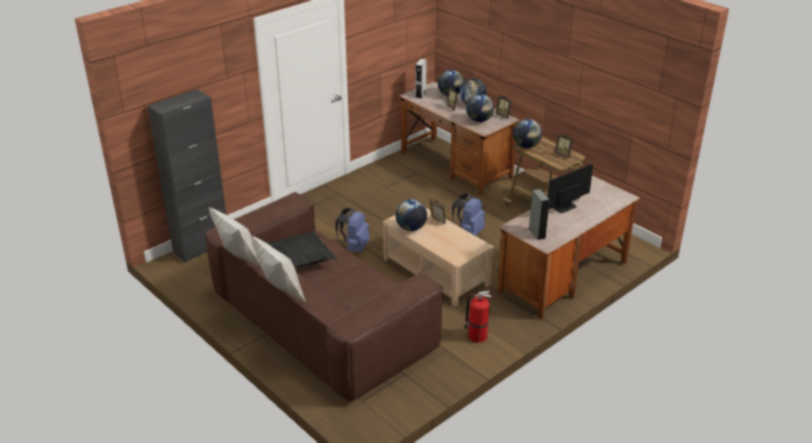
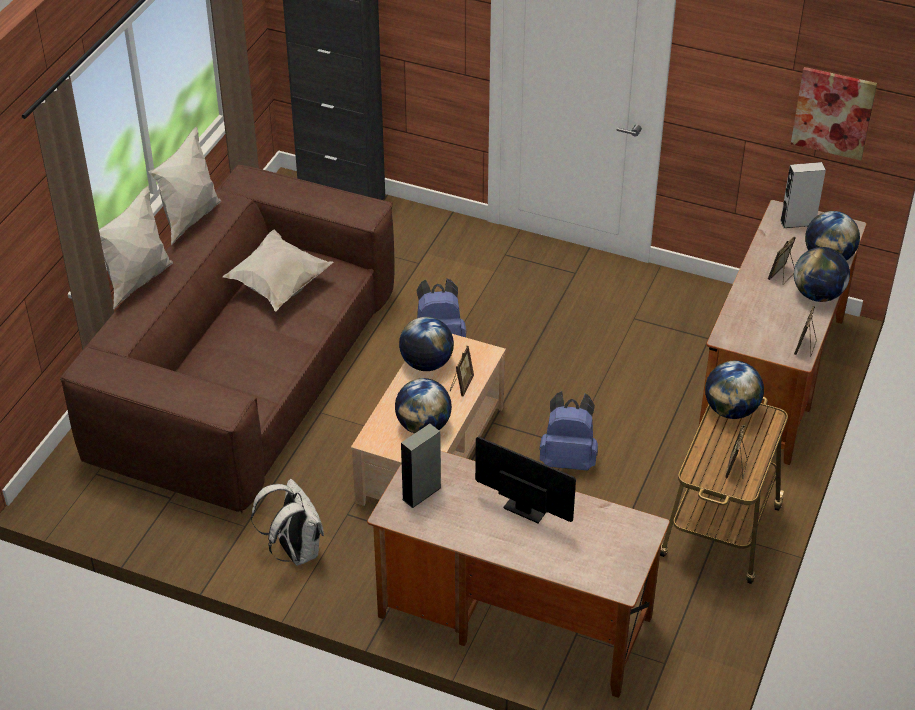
camera: 65 degrees right, 10 degrees up
(302, 262) = (278, 286): black pillow -> white pillow
(412, 34) = (833, 112): none -> picture
(476, 336) = (295, 550): fire extinguisher -> white backpack
(479, 120) = (760, 321): globe -> globe (423, 426)

